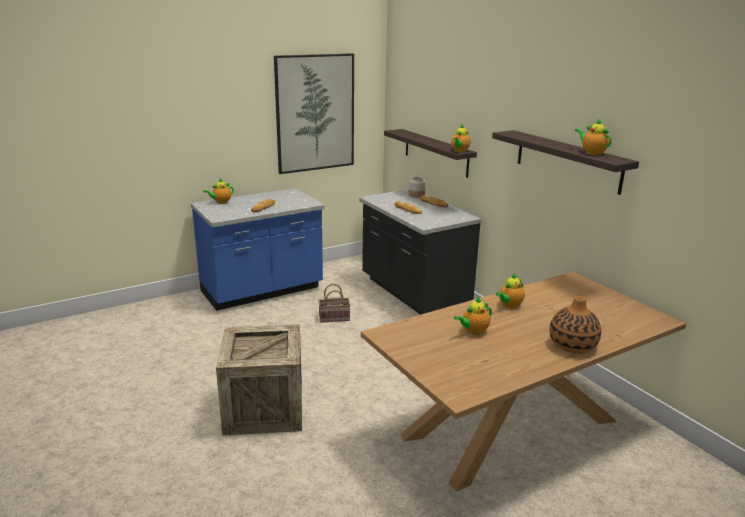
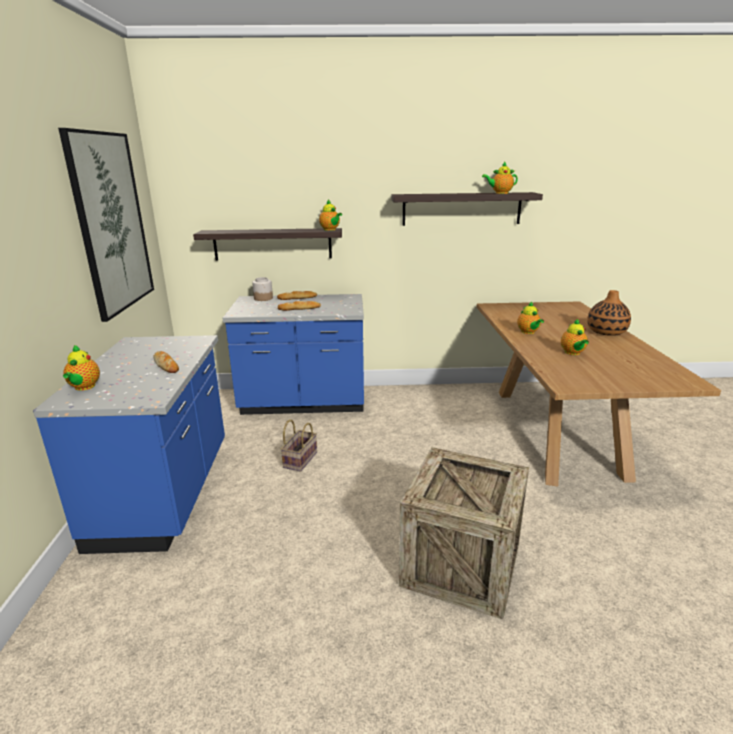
camera: 60 degrees left, 0 degrees up
(413, 294) = (303, 403): black counter -> blue counter

